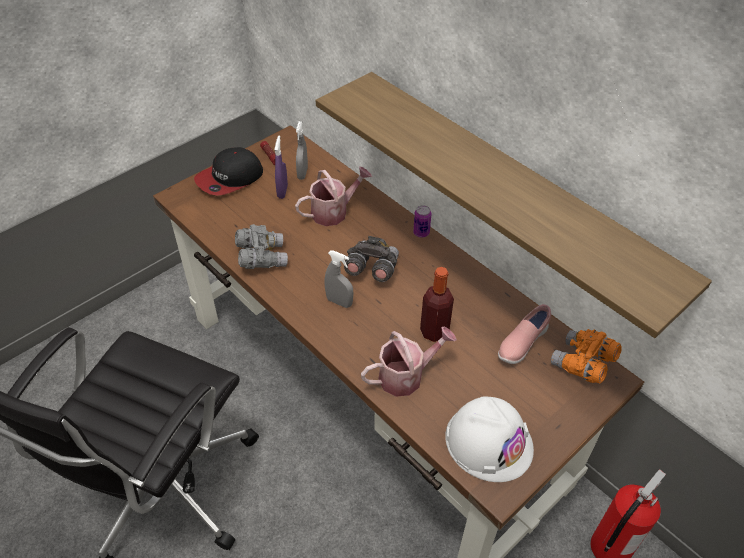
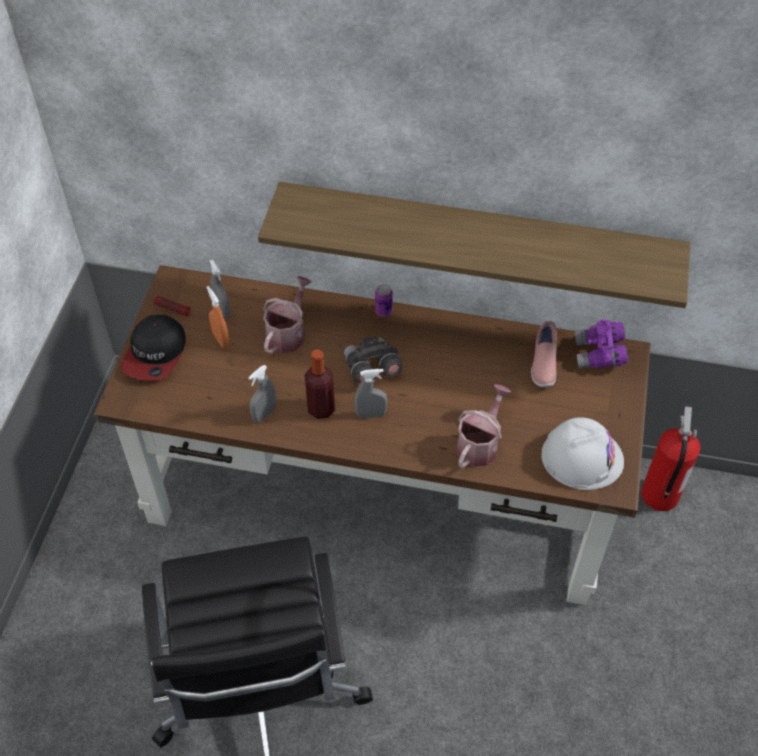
camera: 35 degrees left, 5 degrees up
(261, 257) = (264, 414): grey binoculars -> grey spray bottle
(282, 191) = (221, 339): purple spray bottle -> orange spray bottle
(434, 331) = (470, 394): bottle -> bottle (321, 409)
(582, 364) = (599, 355): orange binoculars -> purple binoculars

